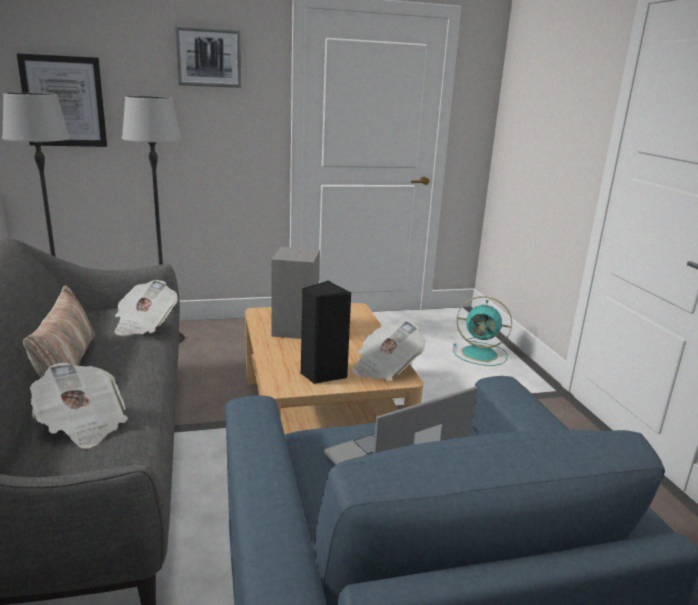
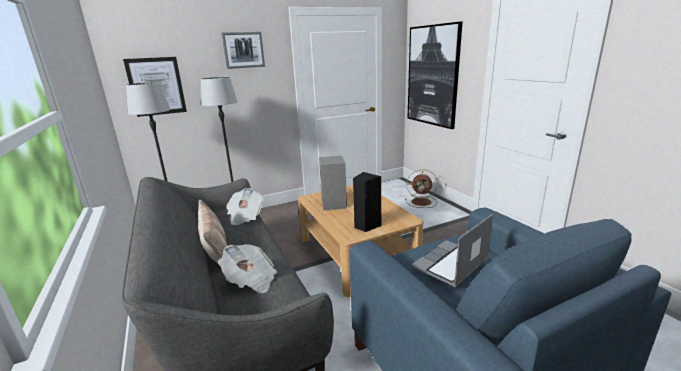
camera: 10 degrees left, 0 degrees up
(385, 367) = (397, 216): newspaper -> none
(481, 354) = (422, 202): turquoise fan -> brown fan
(532, 134) = (432, 76): none -> picture

